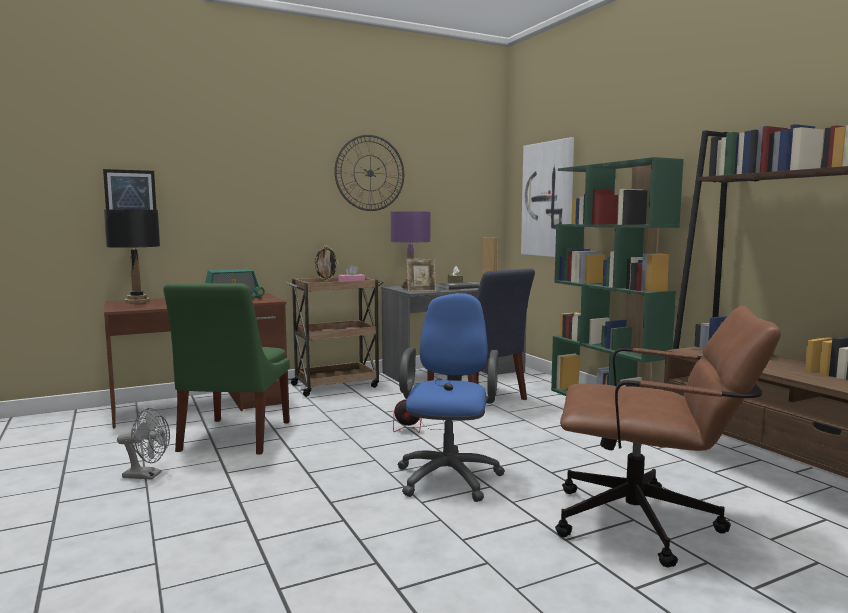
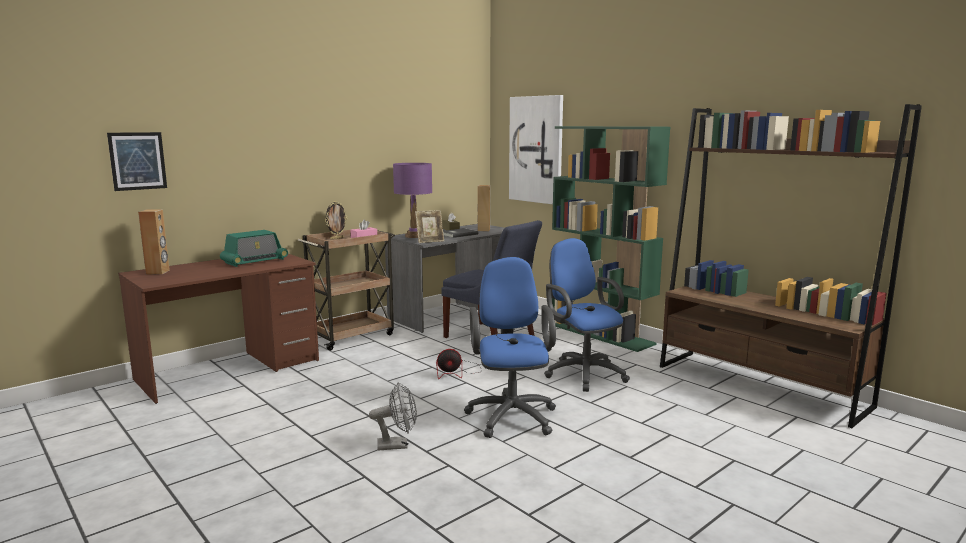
camera: 15 degrees left, 5 degrees up
(137, 302) = (158, 272): black table lamp -> brown speaker
(147, 475) = (235, 448): grey fan -> grey fan (398, 445)
(233, 438) = (290, 401): green chair -> none
(370, 173) = (370, 125): wall clock -> none
(560, 441) = (582, 373): none -> blue office chair
(651, 525) = (684, 437): brown office chair -> none

